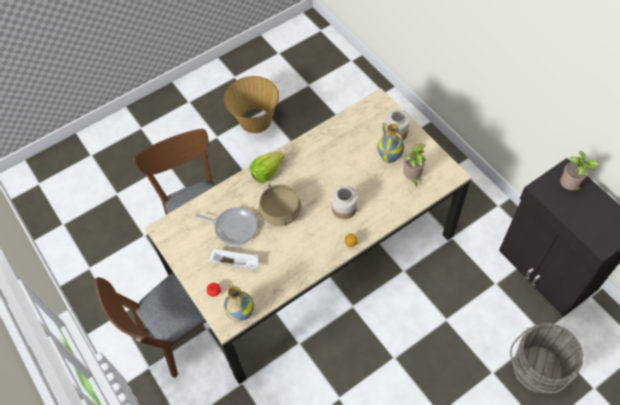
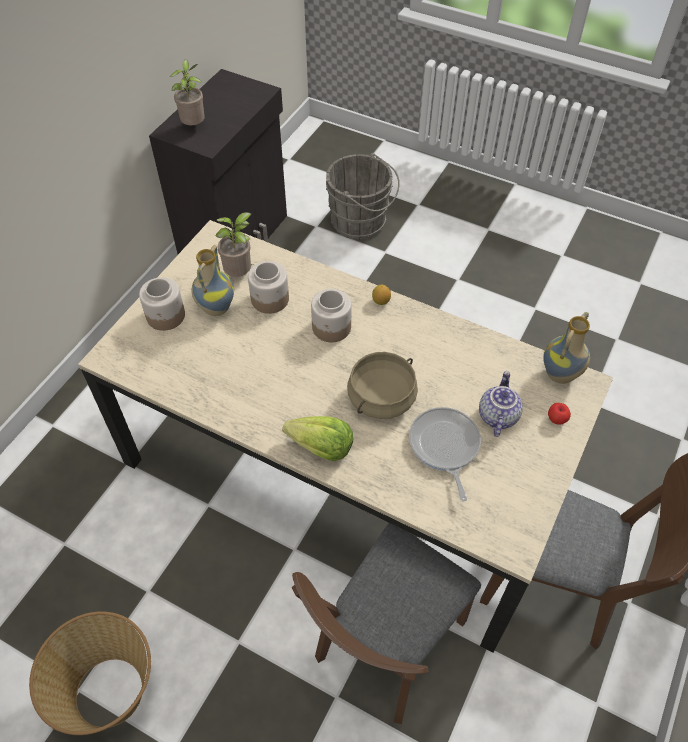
camera: 120 degrees left, 5 degrees down
(235, 262) = (497, 415): white tray -> teapot
(382, 185) = (270, 300): none -> jar

